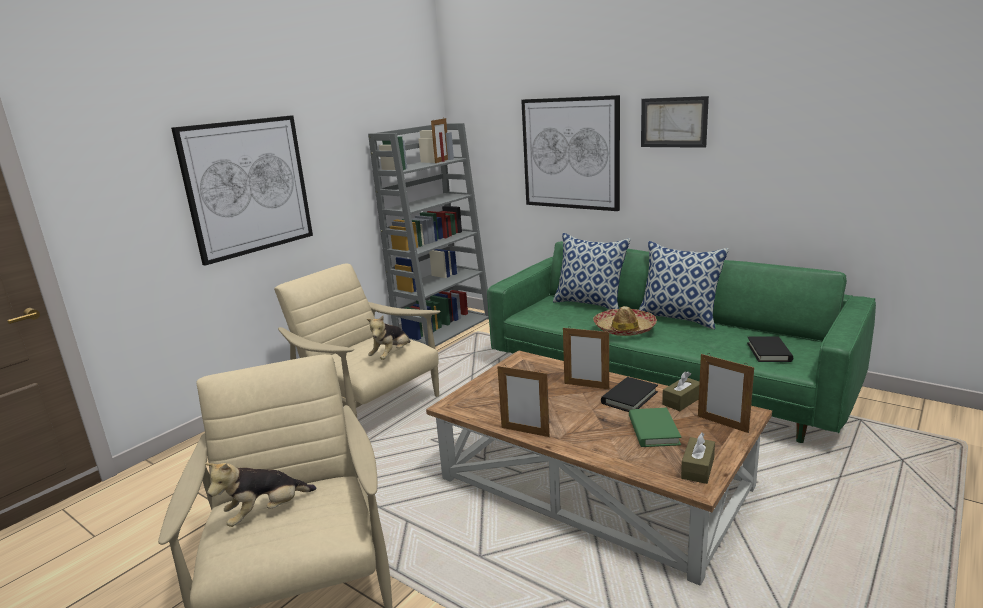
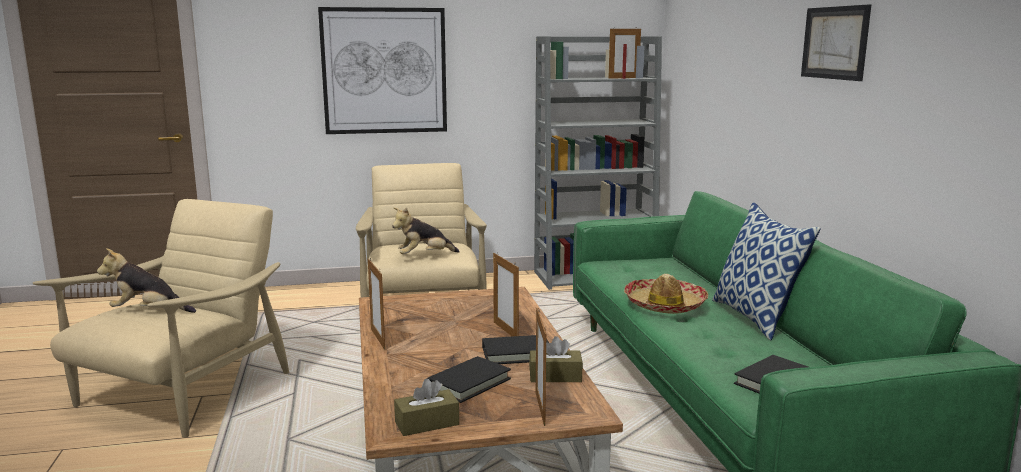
camera: 40 degrees right, 5 degrees down
(570, 153) = (745, 81): picture -> none
(590, 303) = (694, 275): pillow -> none
(653, 430) = (468, 383): green book -> black book

